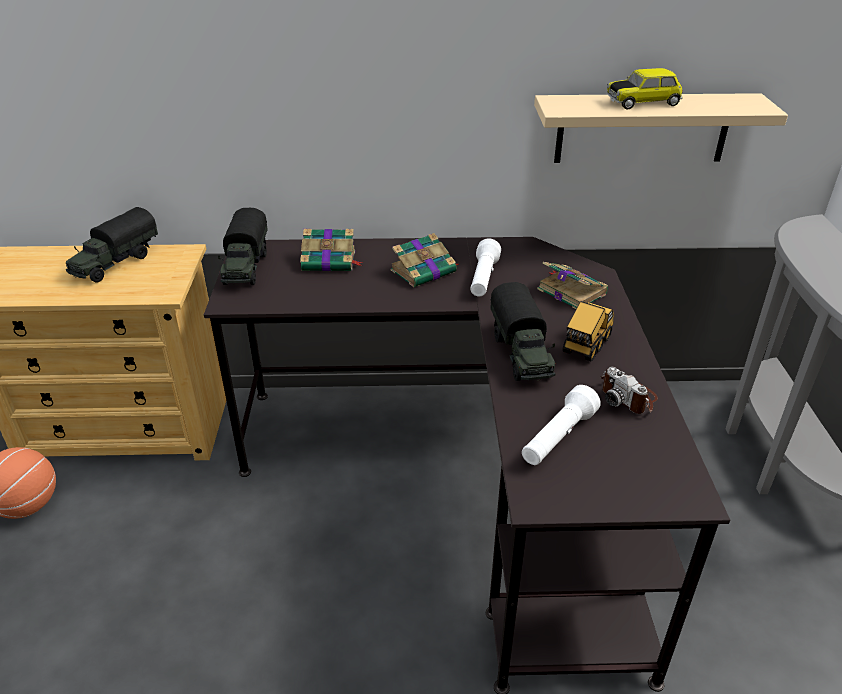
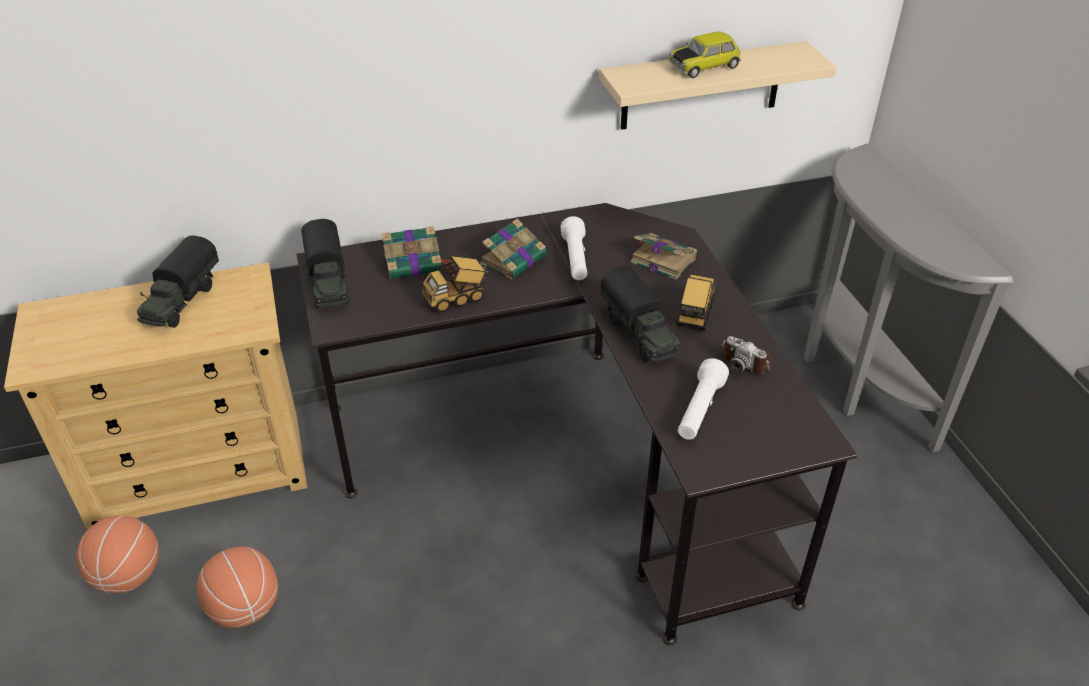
camera: 15 degrees left, 5 degrees up
(108, 557) = (245, 609): none -> basketball
(354, 296) = (457, 299): none -> toy truck

